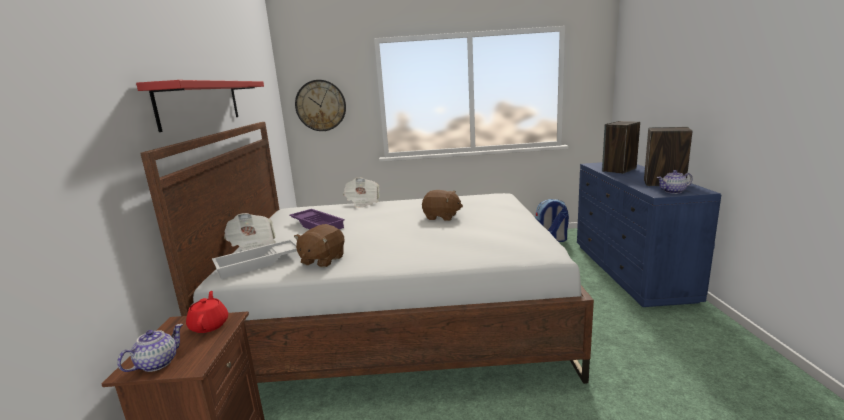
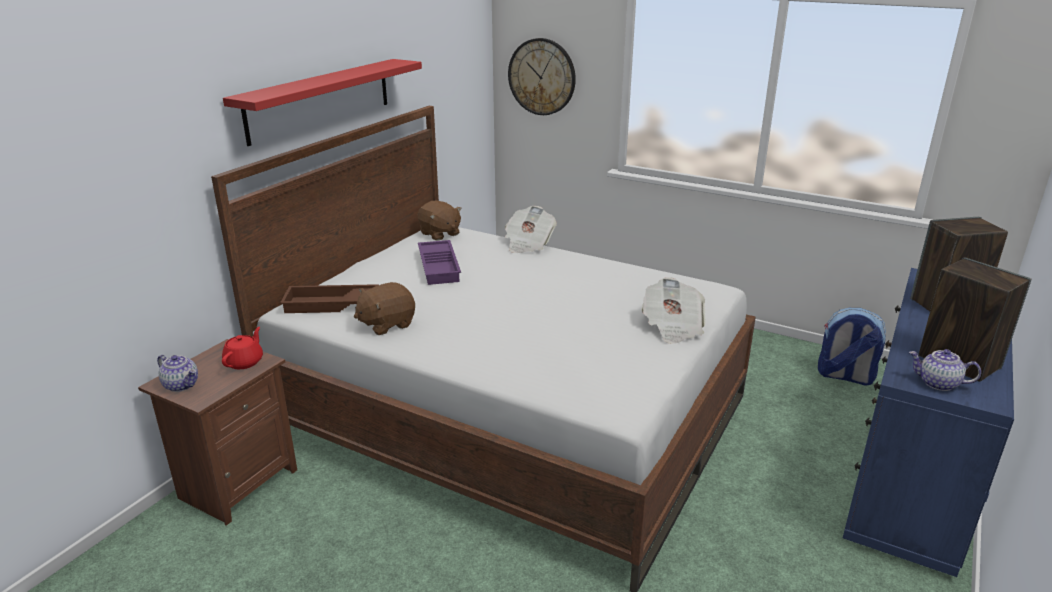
camera: 30 degrees right, 10 degrees up
(157, 363) = (182, 385): teapot -> teapot turned 60 degrees clockwise
(252, 246) = (350, 276): newspaper -> newspaper (672, 327)
(258, 263) = (330, 305): white tray -> brown tray
(441, 217) = (585, 304): brown plush toy -> brown plush toy (439, 234)

